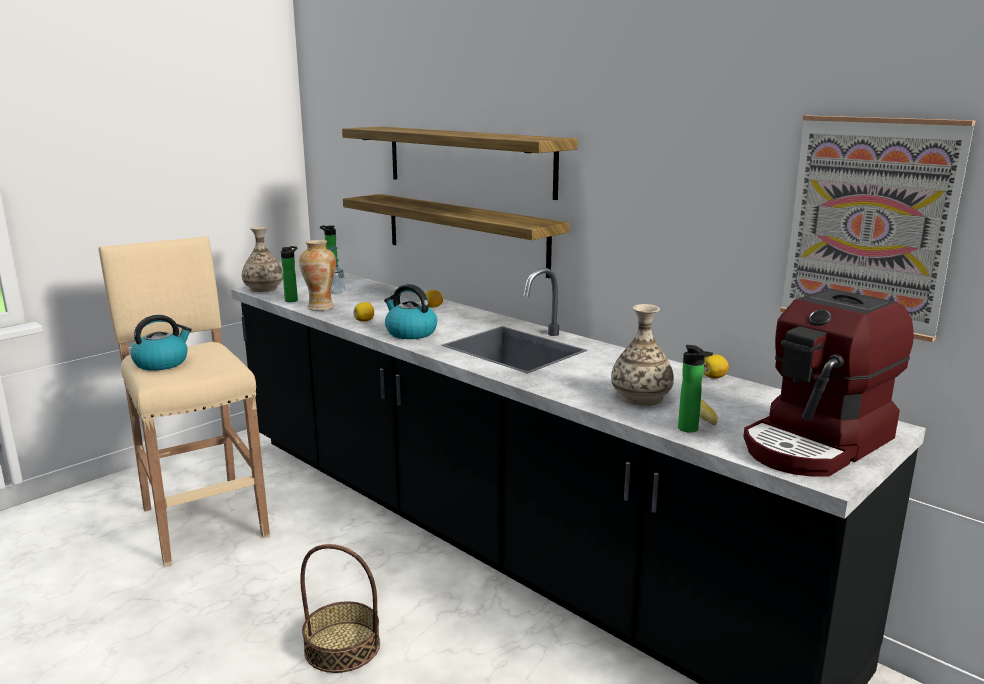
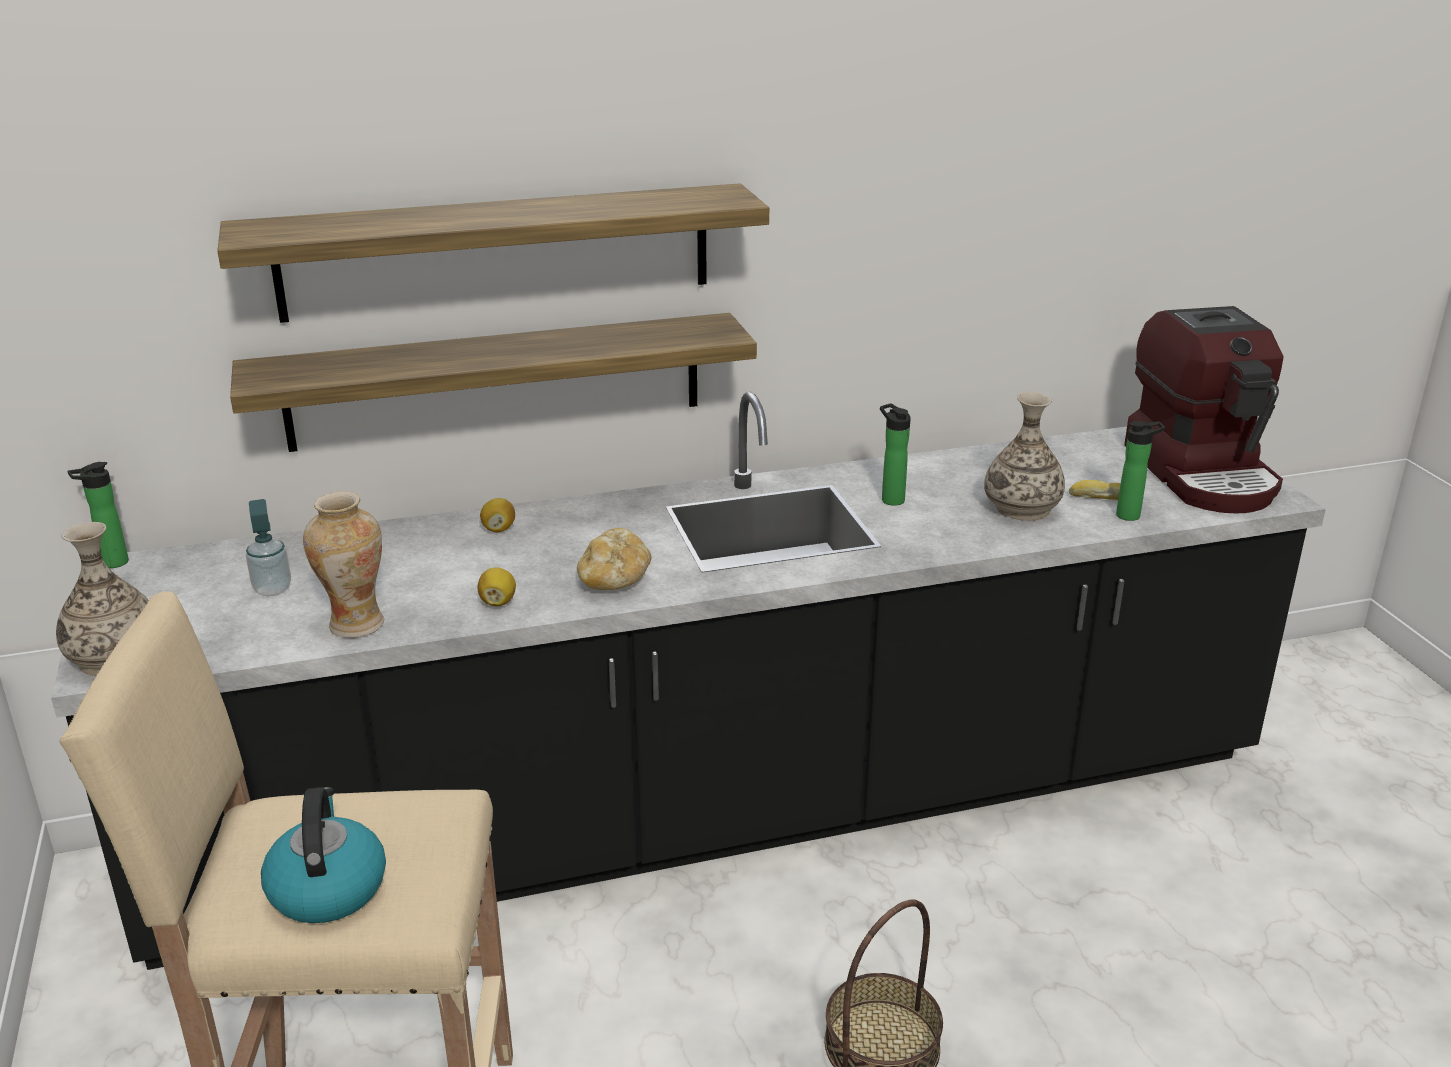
camera: 60 degrees left, 10 degrees up
(292, 300) = (259, 642): bottle -> bottle (890, 499)
(410, 333) = (614, 580): kettle -> bread
(714, 377) = (993, 452): lemon -> none
(869, 225) = (1136, 228): picture -> none

